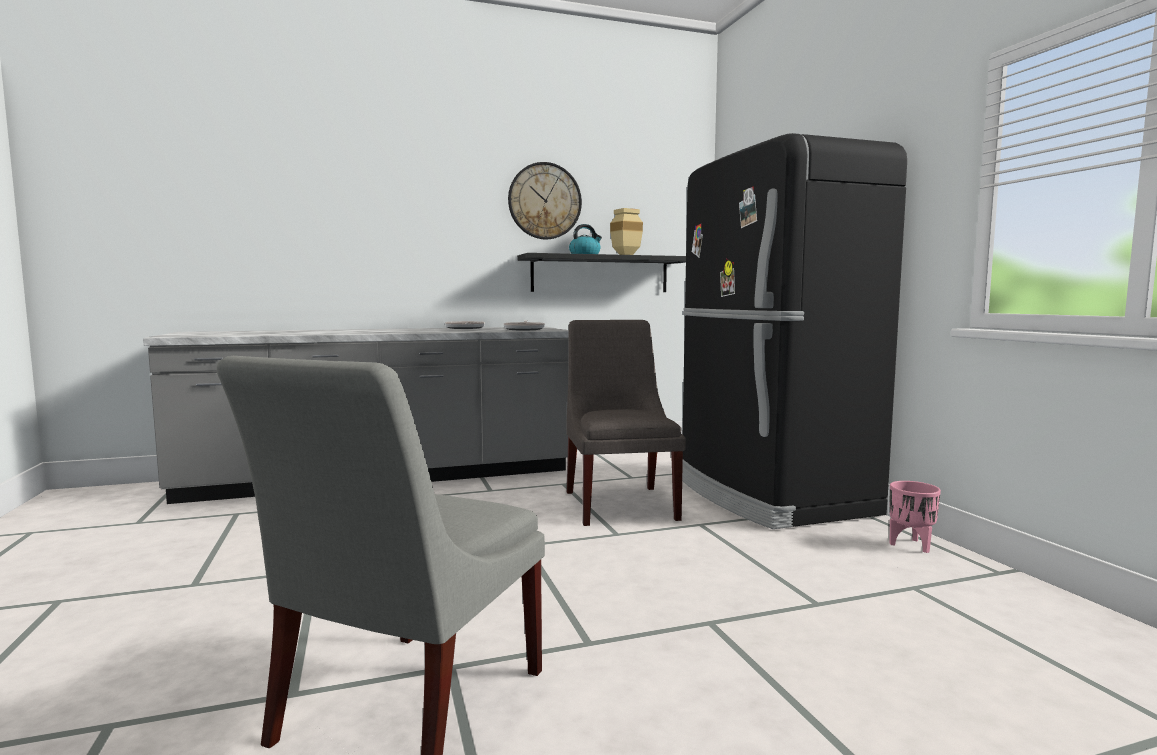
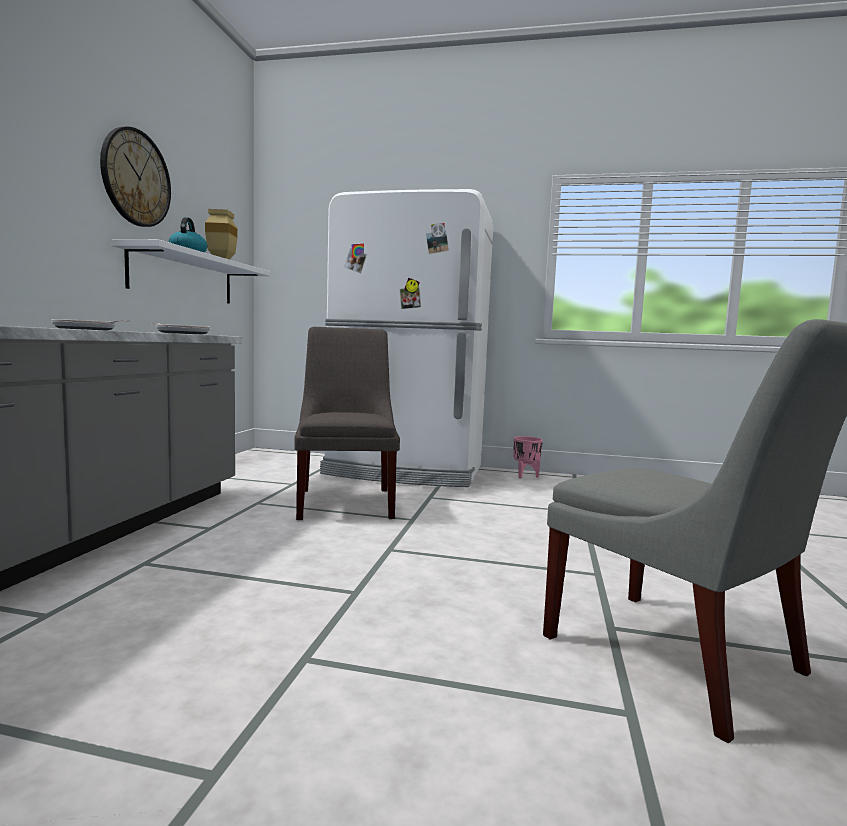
camera: 60 degrees left, 0 degrees up
(600, 274) = (184, 277): black shelf -> white shelf
(620, 503) = (346, 501): grey chair -> grey chair turned 60 degrees clockwise
(768, 495) = (405, 471): black fridge -> white fridge

